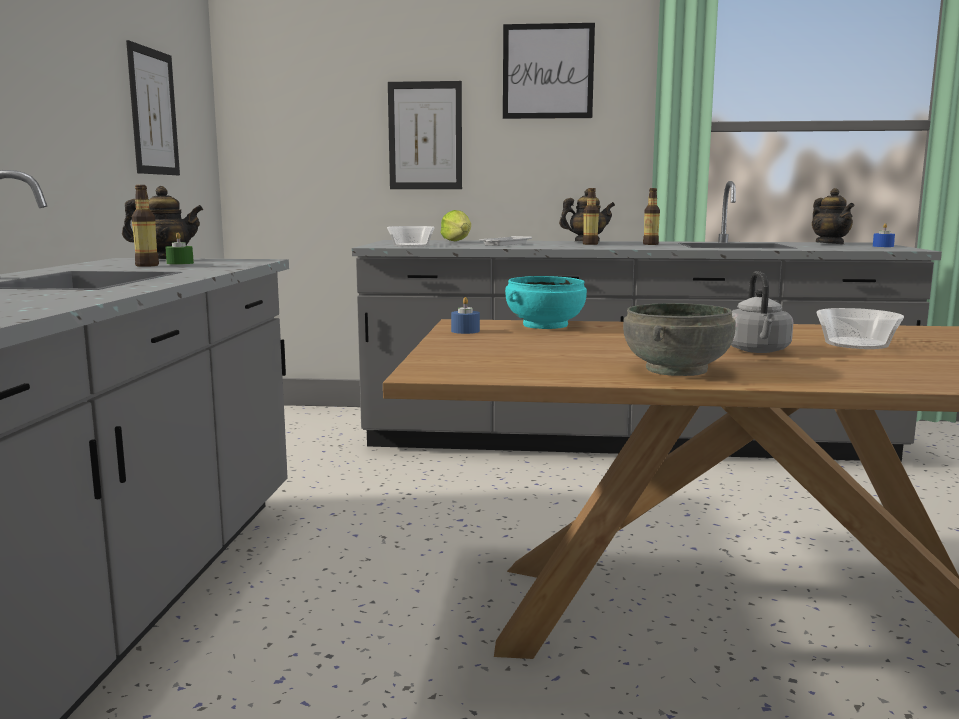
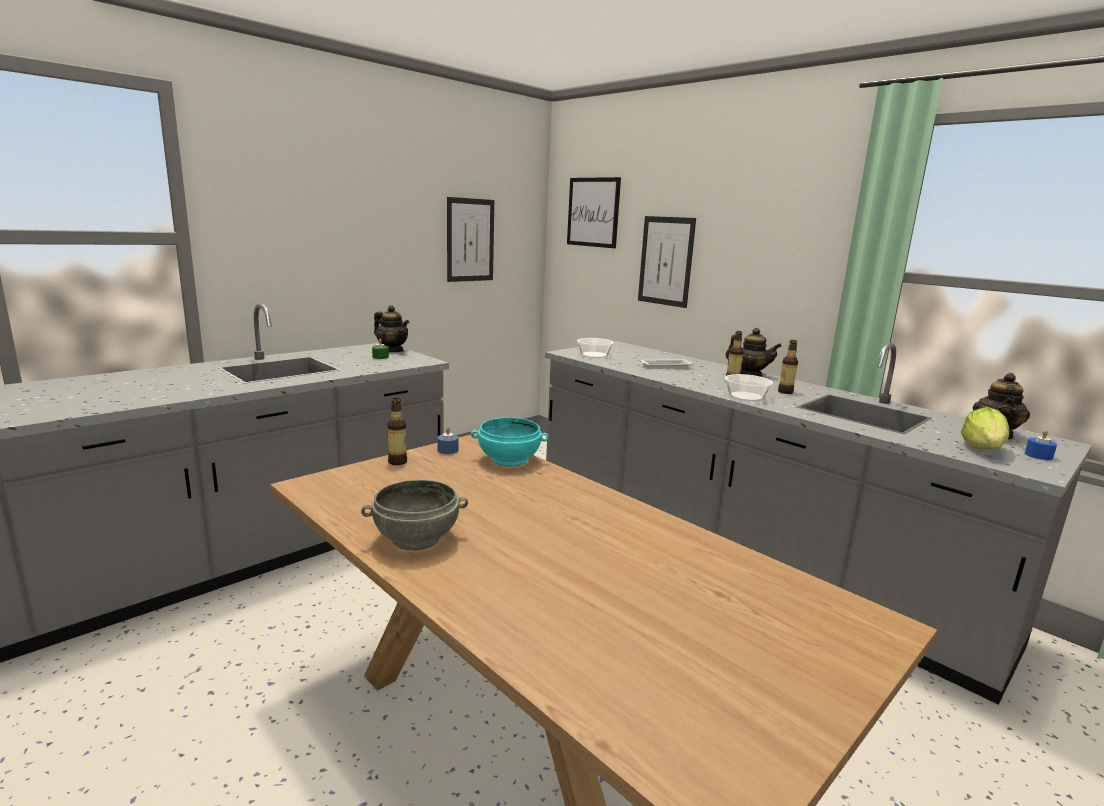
camera: 40 degrees right, 5 degrees up
(147, 265) = (358, 357): bottle -> bottle (397, 462)
(457, 241) = (651, 354): lettuce -> lettuce (983, 449)
(548, 71) = (765, 213): picture -> picture (593, 212)
(758, 351) = (534, 543): grey kettle -> none
(857, 344) = (640, 569): bowl -> bowl (746, 397)

